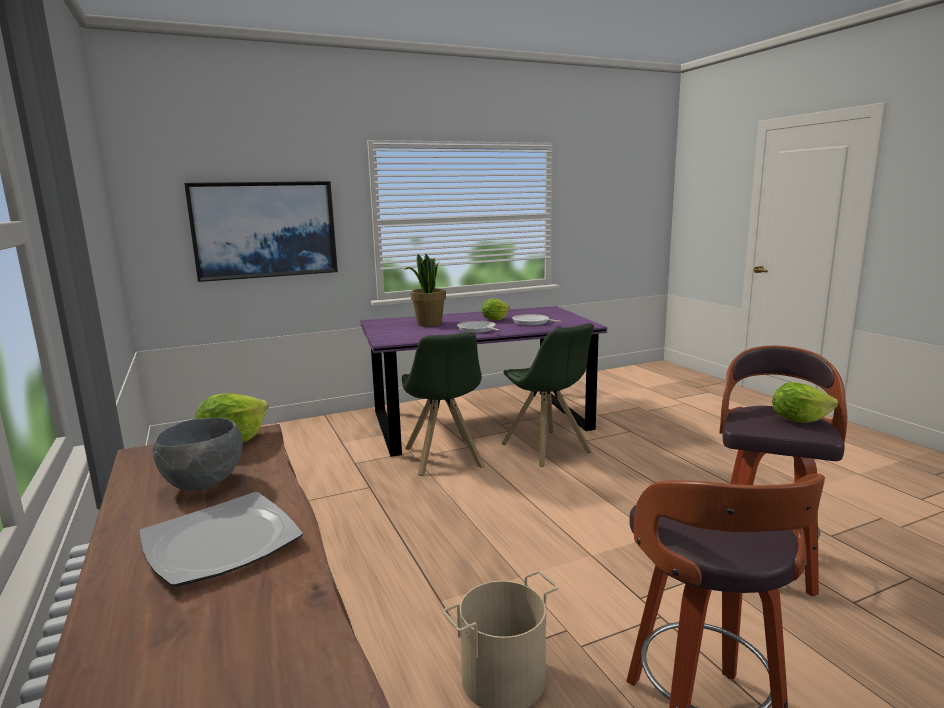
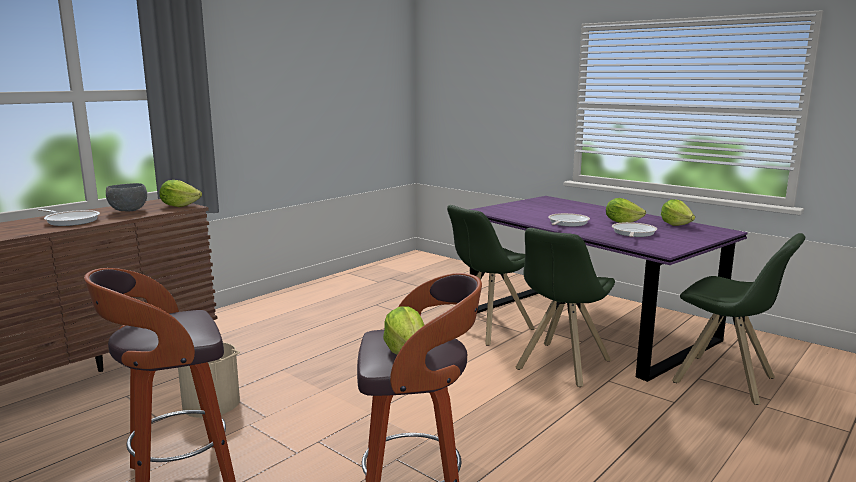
camera: 65 degrees right, 0 degrees up
(220, 542) = (71, 221): plate -> frying pan
(265, 230) = (494, 104): picture -> none
(429, 324) = (564, 210): potted plant -> none
(519, 312) = (676, 224): none -> lettuce
(606, 409) = (724, 380): none -> green chair

